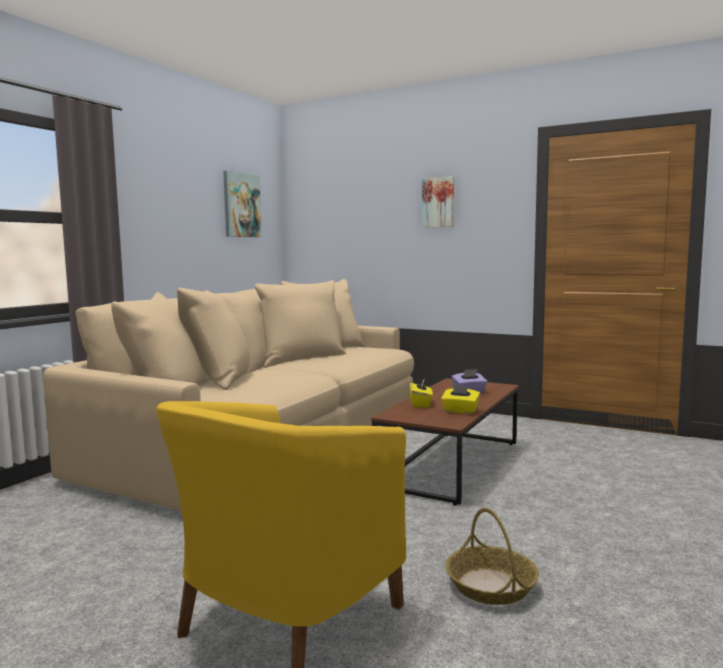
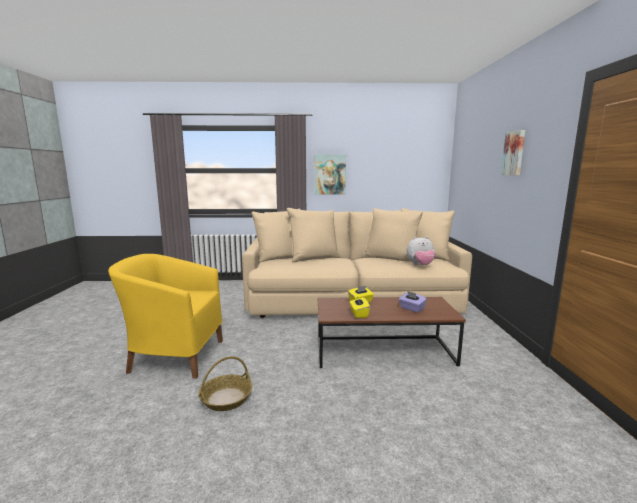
camera: 60 degrees right, 5 degrees up
(241, 205) = (407, 157): picture -> picture (330, 174)
(367, 354) = (420, 265): none -> plush toy

